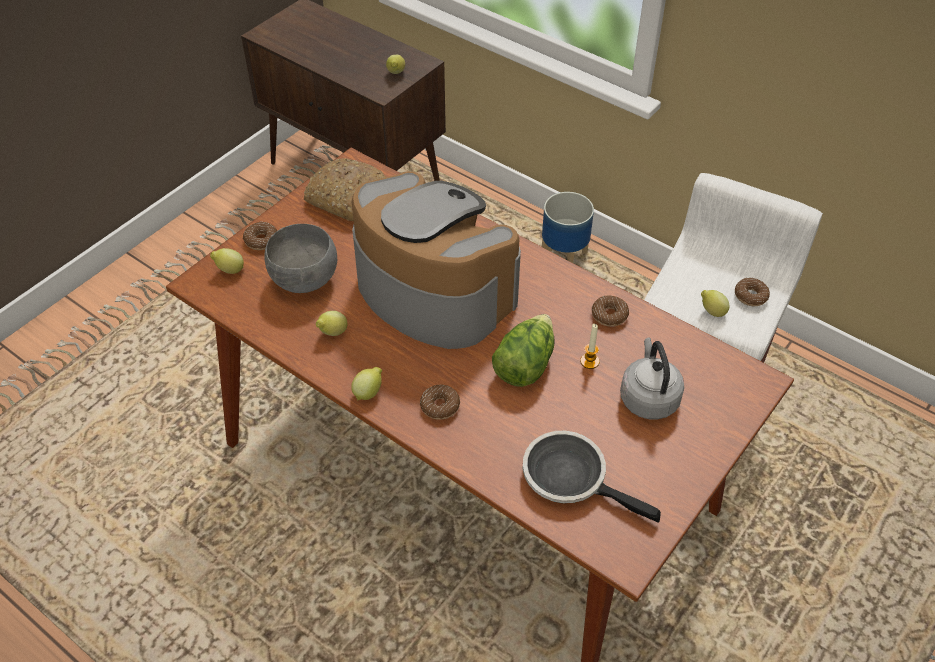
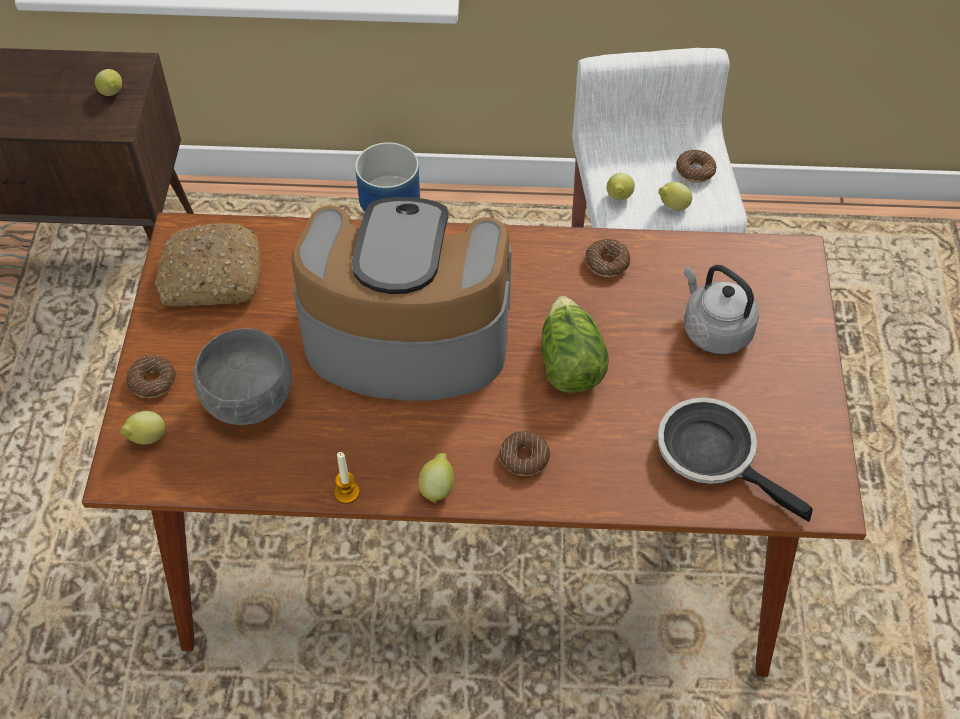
camera: 35 degrees left, 5 degrees up
(332, 333) = (337, 444): lemon -> lemon (618, 198)
(571, 478) = (713, 455): frying pan -> frying pan turned 45 degrees clockwise
(589, 361) = (629, 323): candle -> candle (347, 492)

